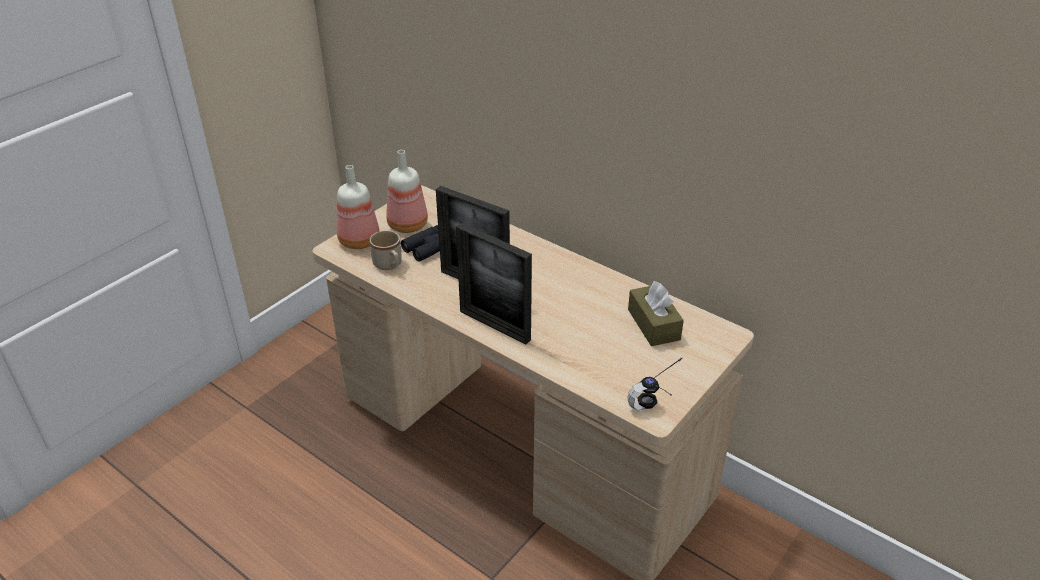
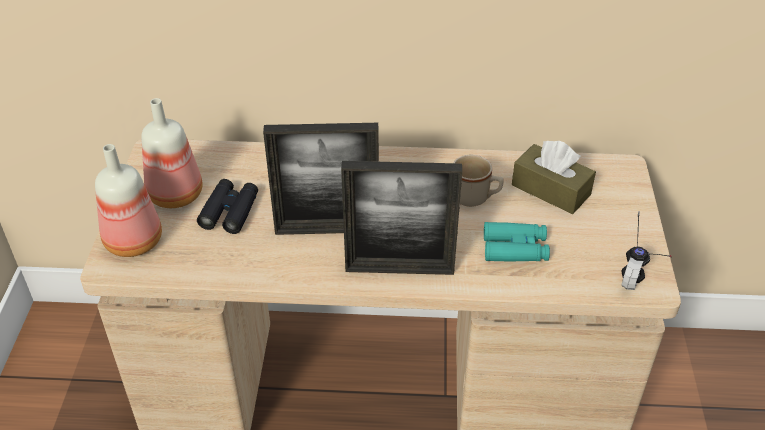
camera: 35 degrees left, 5 degrees up
(389, 265) = (204, 255): beige mug -> beige mug (475, 198)
(584, 348) = (515, 248): none -> turquoise binoculars

